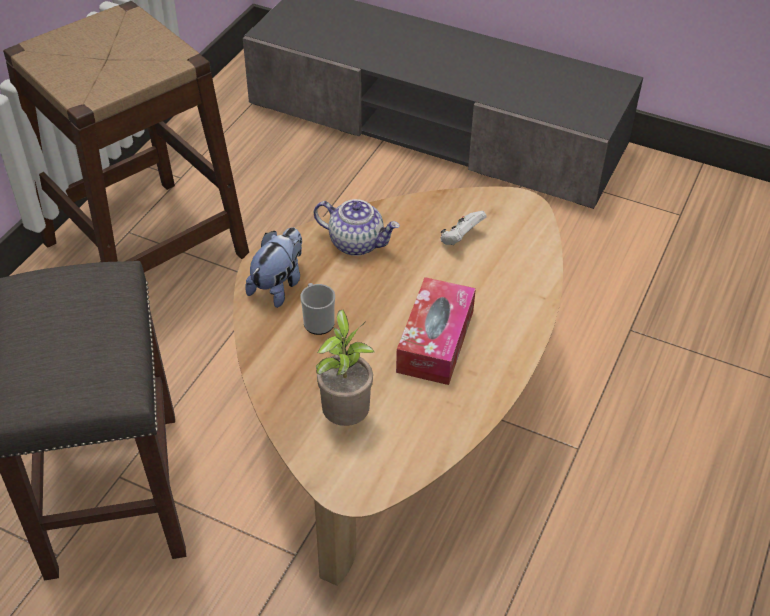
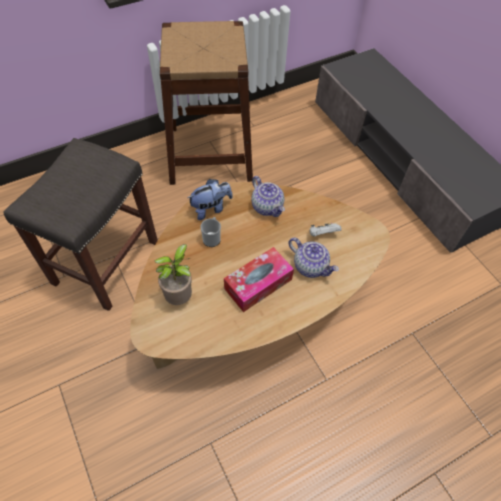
camera: 35 degrees right, 10 degrees up
(482, 283) = (311, 266): none -> teapot

